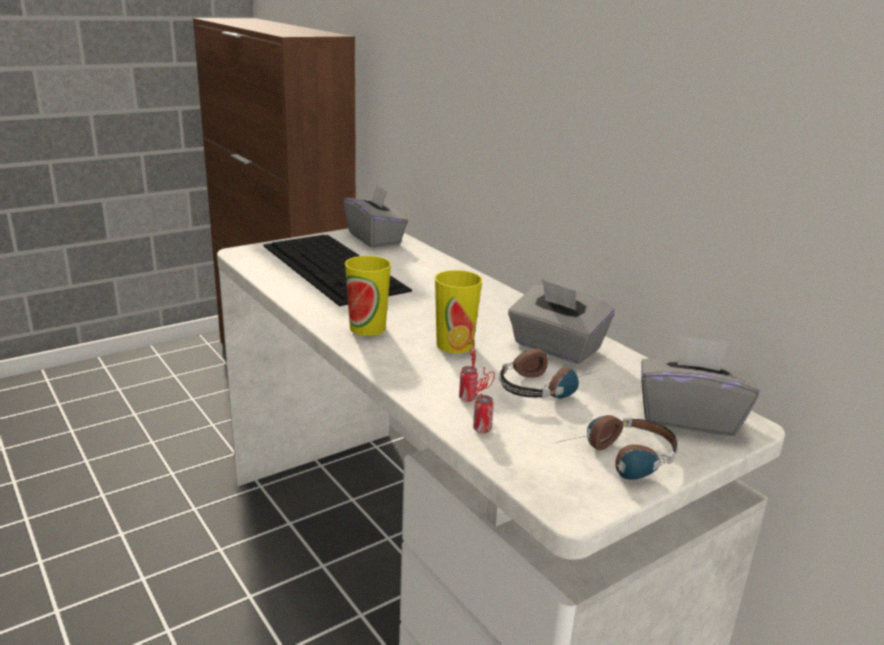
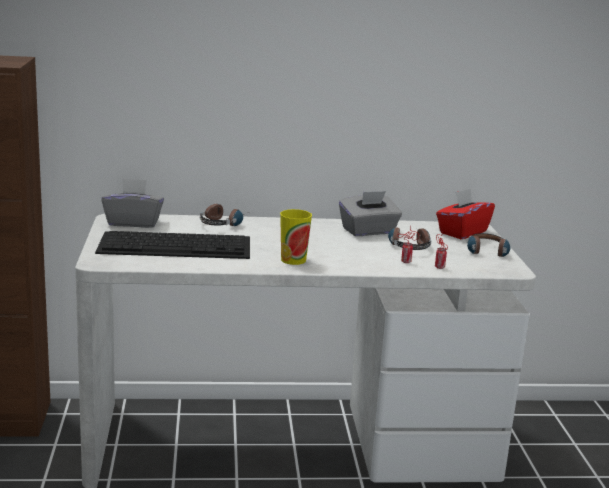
camera: 60 degrees left, 5 degrees down
(442, 270) = (224, 222): none -> headphones
(454, 345) = (341, 248): cup -> none
(688, 417) = (462, 232): grey tissue box -> red tissue box

